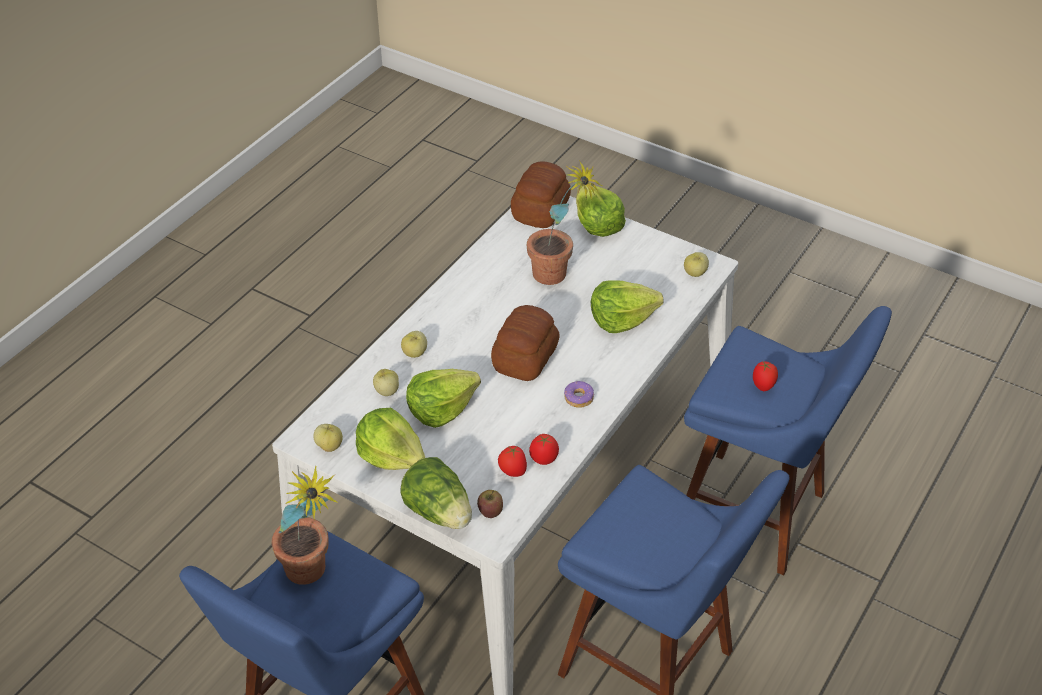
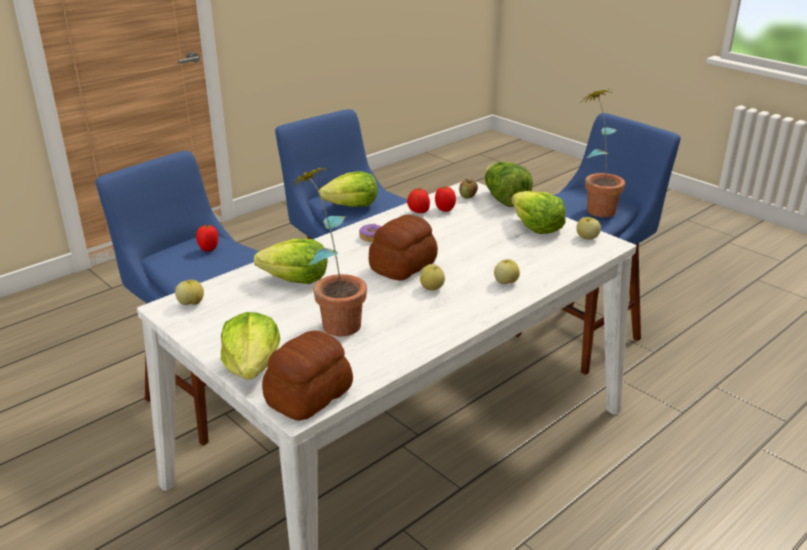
camera: 165 degrees left, 15 degrees down
(386, 391) = (536, 261): apple -> apple (432, 288)
(441, 408) = (490, 246): lettuce -> lettuce (352, 206)

